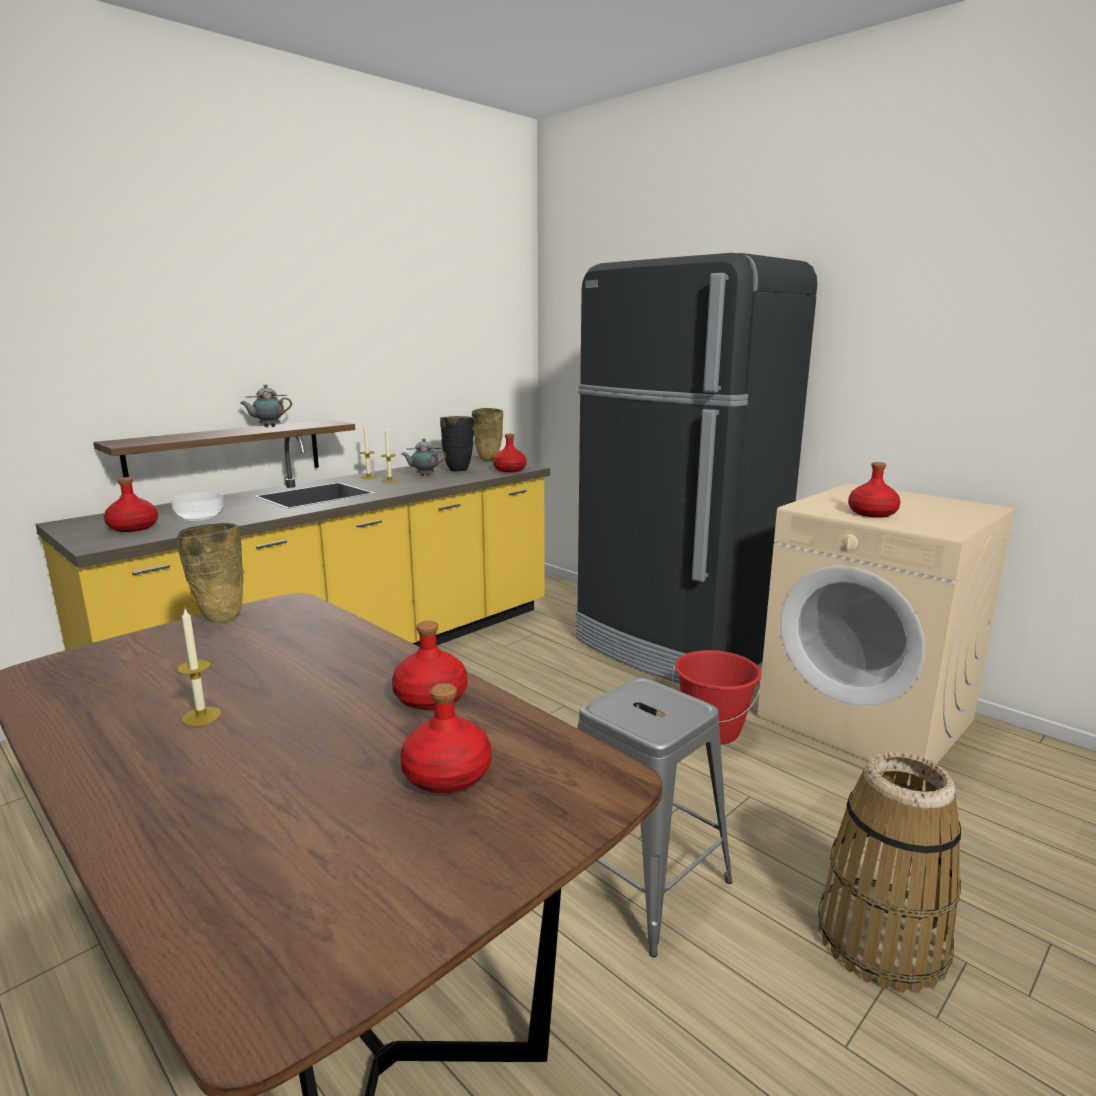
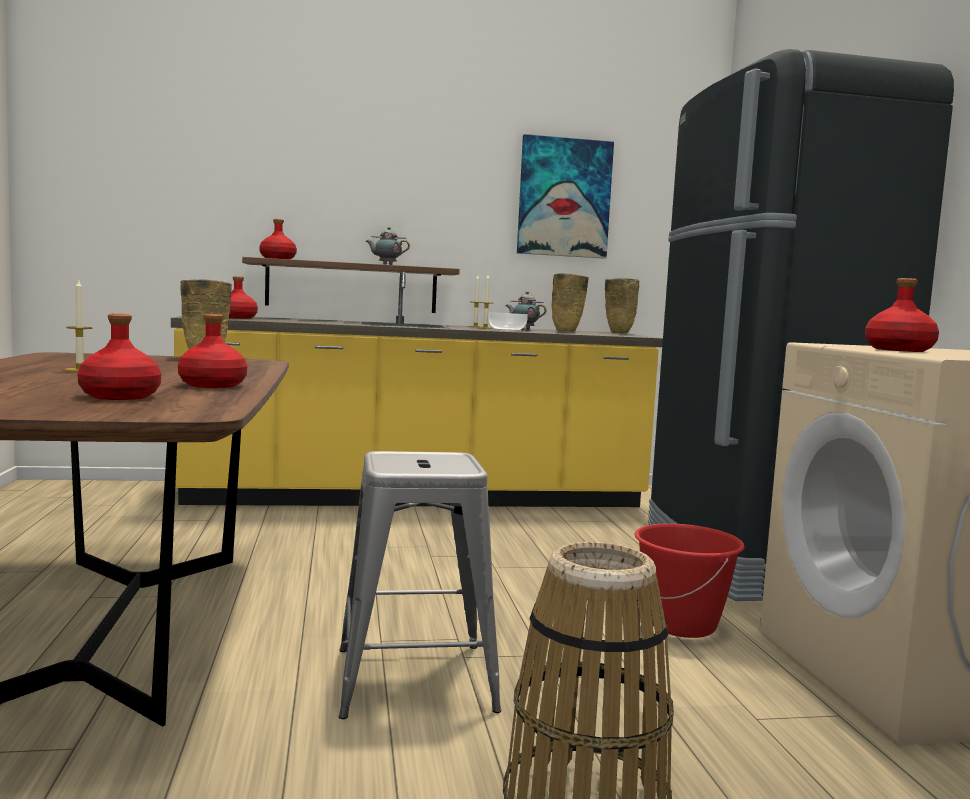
camera: 35 degrees right, 10 degrees down
(200, 516) = (291, 320): bowl -> bowl (507, 330)
(421, 333) = (564, 198): none -> picture
(459, 470) = (567, 331): black vase -> beige vase
(509, 470) = (616, 335): red bottle -> red bottle (278, 259)

